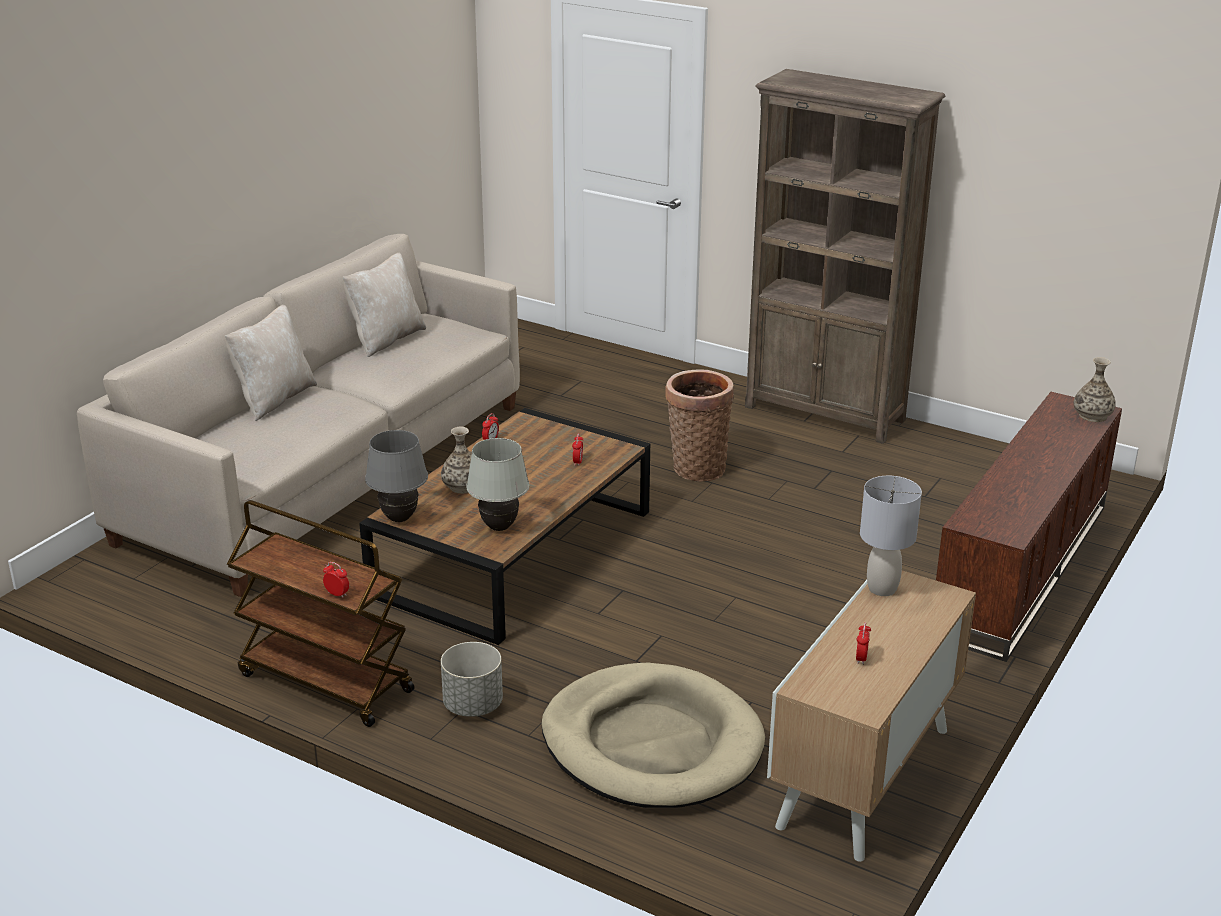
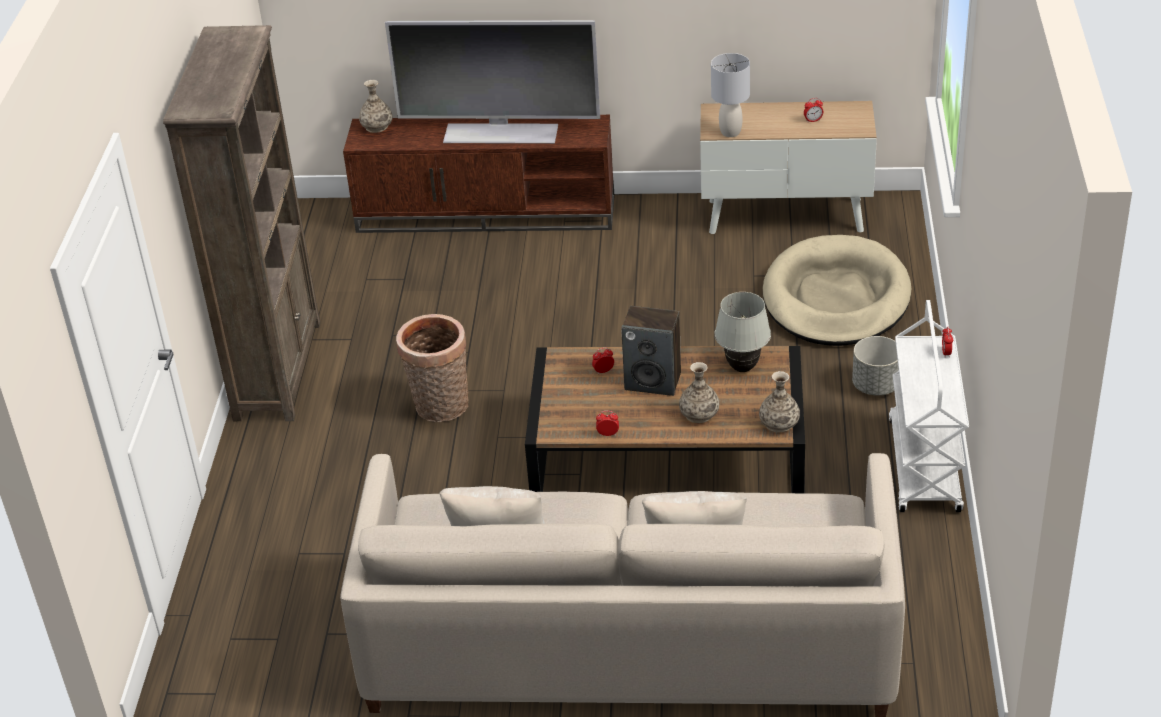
camera: 115 degrees left, 10 degrees up
(324, 683) = (925, 467): brown cart -> white cart
(400, 518) = (779, 423): grey table lamp -> vase
(534, 479) = (653, 381): none -> speaker
(1027, 475) = (501, 132): none -> television

